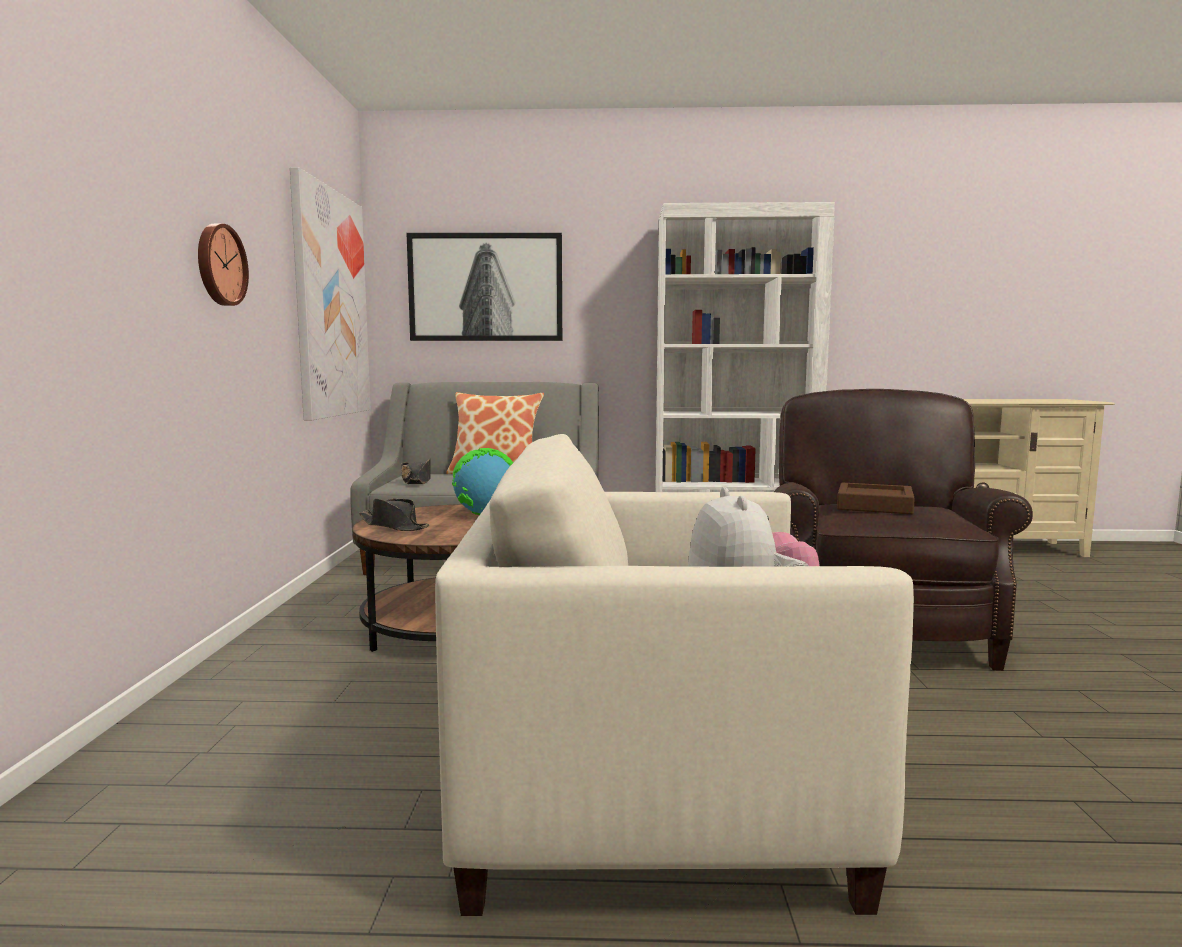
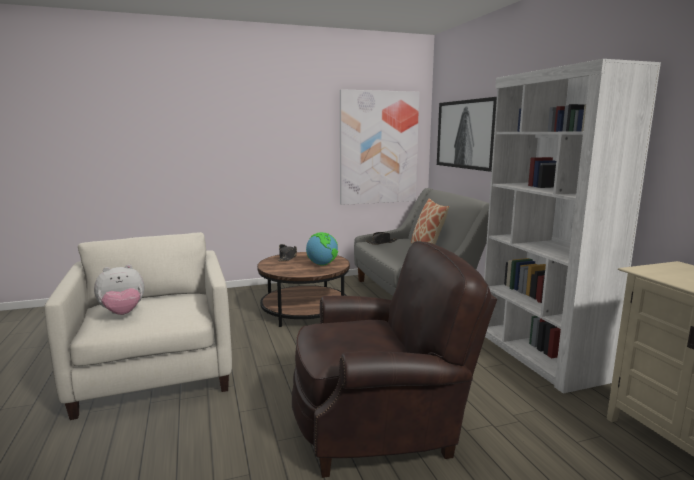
camera: 70 degrees right, 5 degrees up
(219, 265) = (273, 143): wall clock -> none
(874, 506) = (360, 330): brown tray -> none

